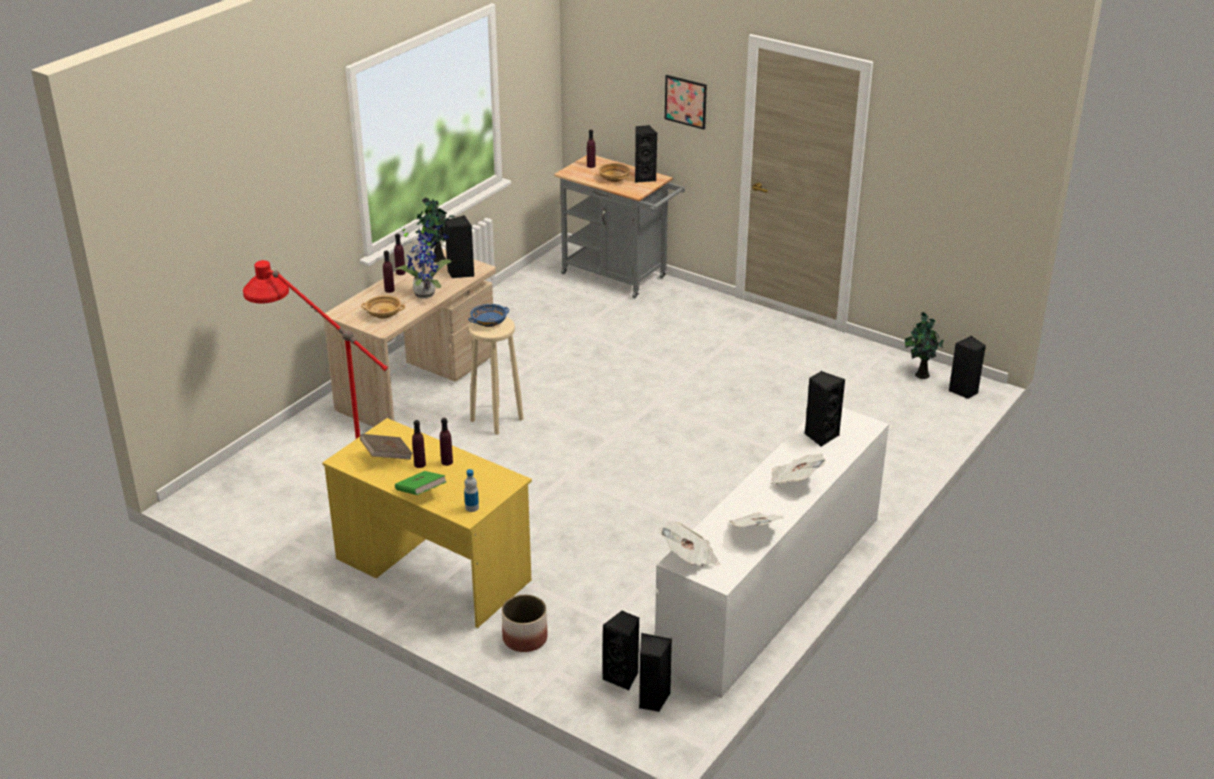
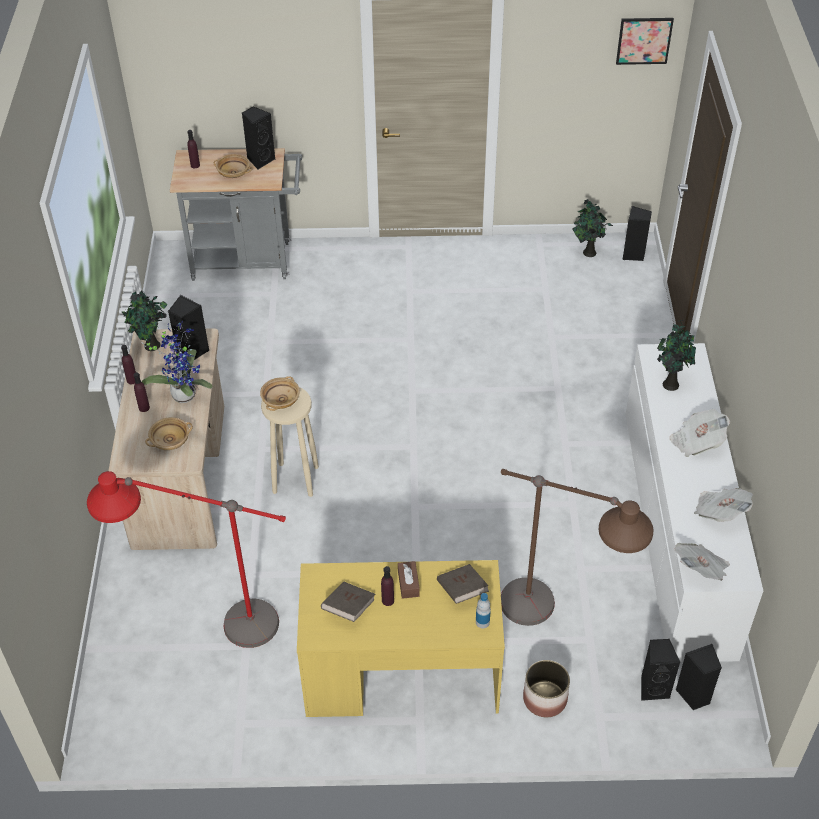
camera: 35 degrees left, 15 degrees up
(421, 493) = (422, 632): green book -> none
(447, 462) = (408, 584): purple bottle -> brown tissue box
(480, 483) = (462, 591): none -> brown book
(489, 322) = (280, 400): blue bowl -> beige bowl
(589, 599) = (555, 626): none -> brown floor lamp
(685, 101) = (289, 71): picture -> picture (644, 40)
(820, 436) = (669, 383): black speaker -> potted plant

